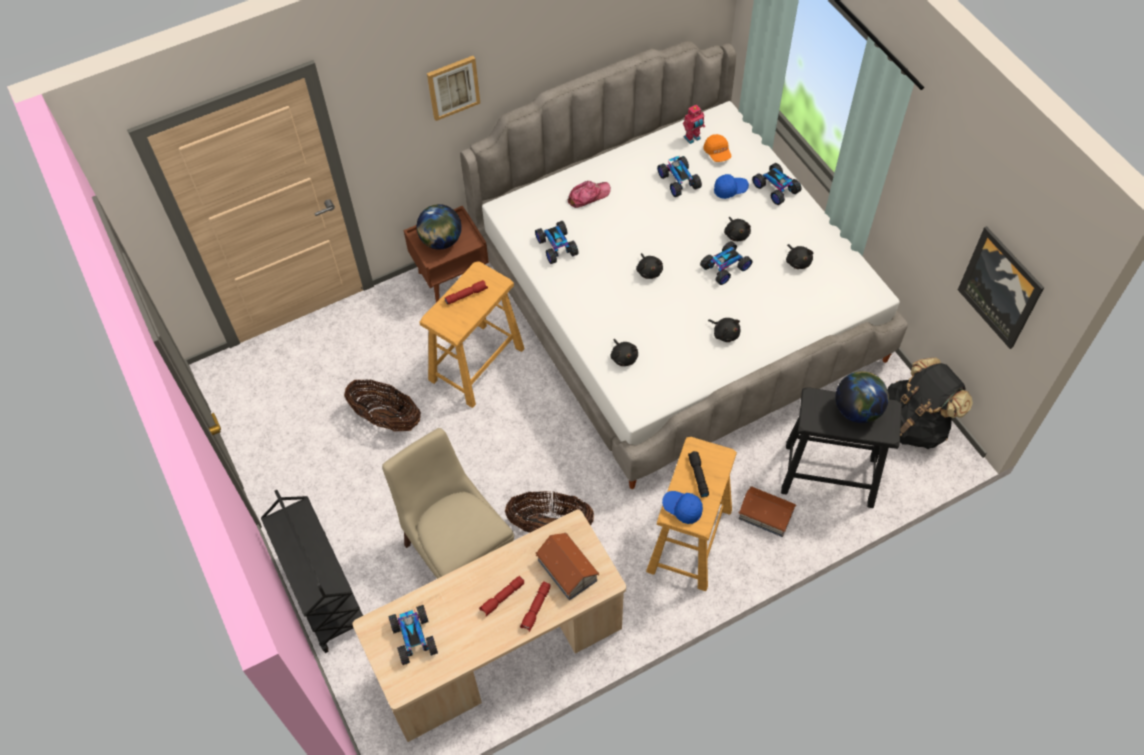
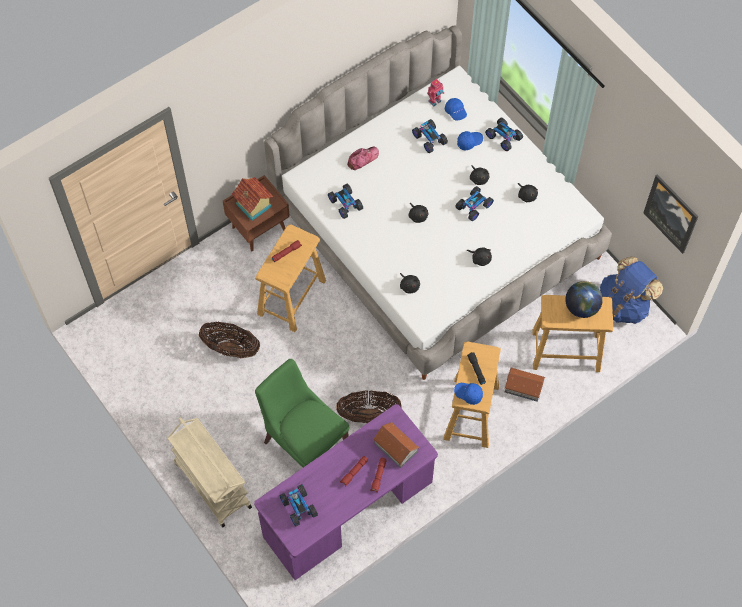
camera: 10 degrees left, 5 degrees up
(323, 592) = (212, 484): black cart -> beige cart
(441, 241) = (253, 206): globe -> toy house
(453, 87) = (260, 100): picture -> none
(457, 551) = (304, 442): beige chair -> green chair
(500, 653) = (348, 510): beige desk -> purple desk
(717, 153) = (455, 112): orange cap -> blue cap
(828, 474) = (565, 350): black stool -> beige stool
(915, 423) = (624, 304): black backpack -> blue backpack

